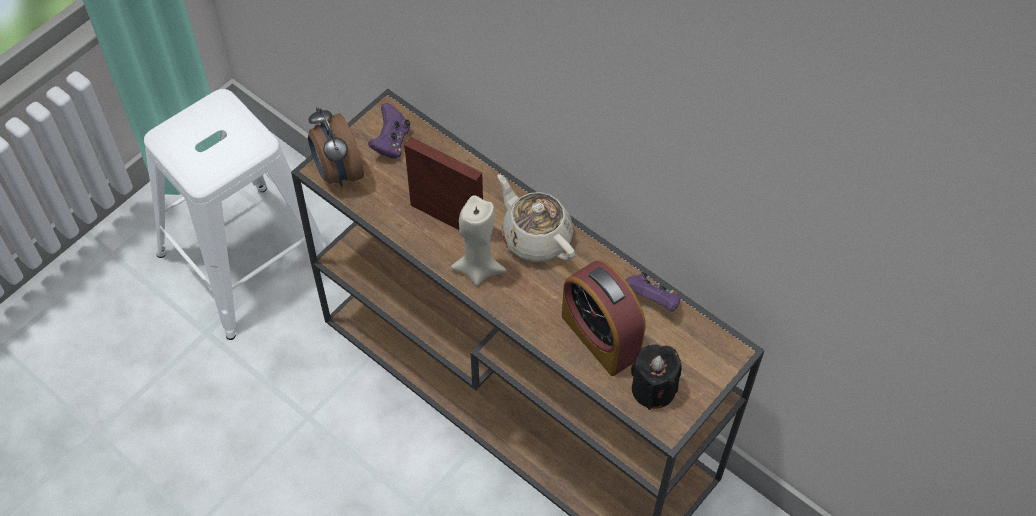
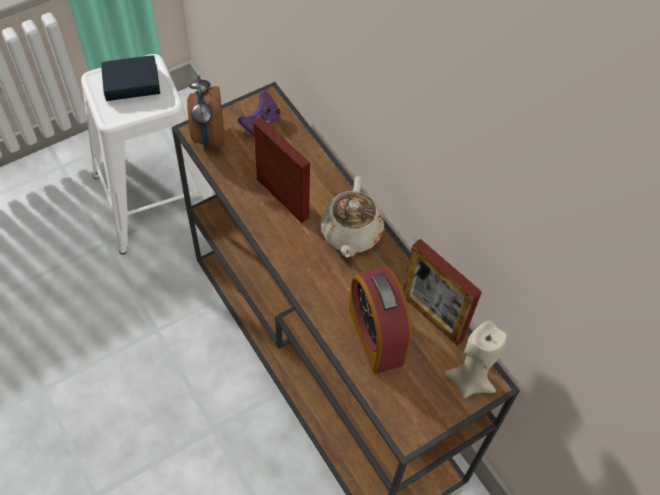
camera: 15 degrees right, 0 degrees up
(208, 132) = (132, 83): none -> book
(478, 268) = (293, 247): beige candle -> beige candle (469, 381)
(535, 237) = (351, 234): beige teapot -> beige teapot turned 150 degrees counterclockwise
(651, 301) = (432, 317): purple game controller -> picture frame
(653, 389) = (407, 396): black candle -> none

